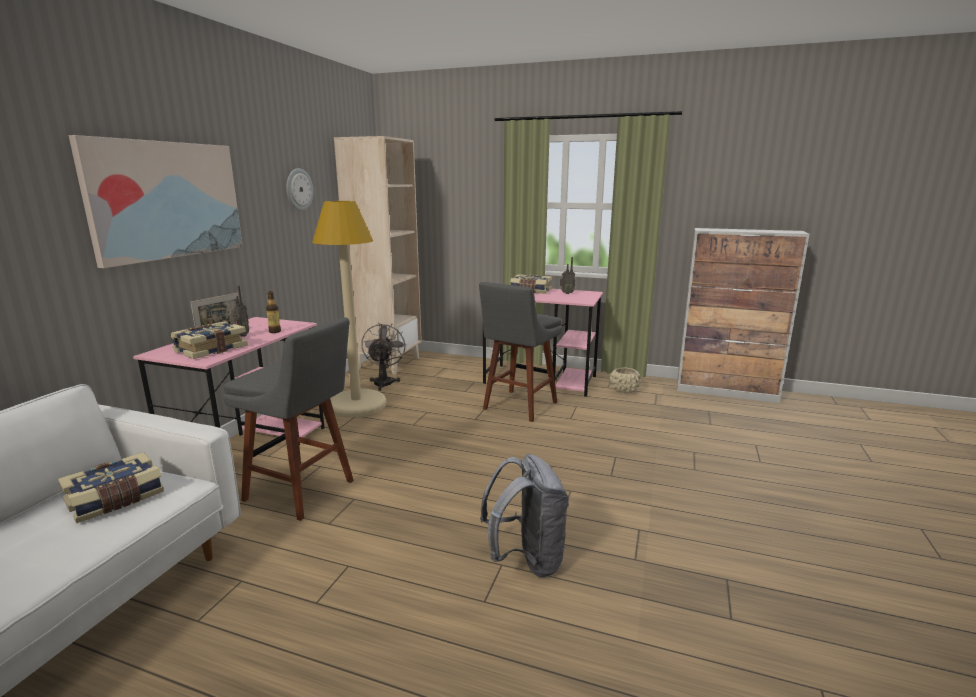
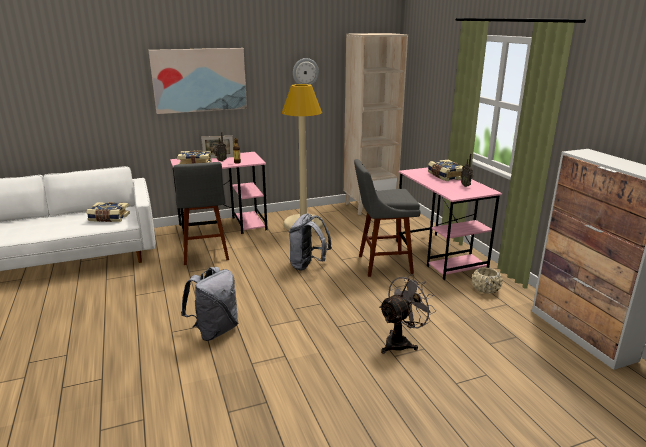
camera: 50 degrees right, 5 degrees up
(384, 382) = (343, 217): grey fan -> grey fan (401, 342)
(458, 440) = (308, 265): none -> grey backpack

